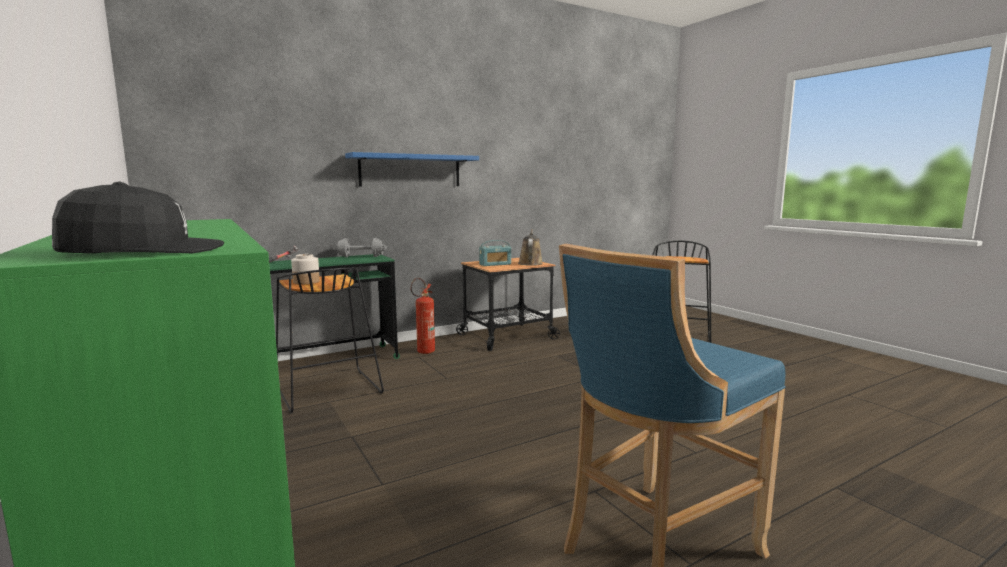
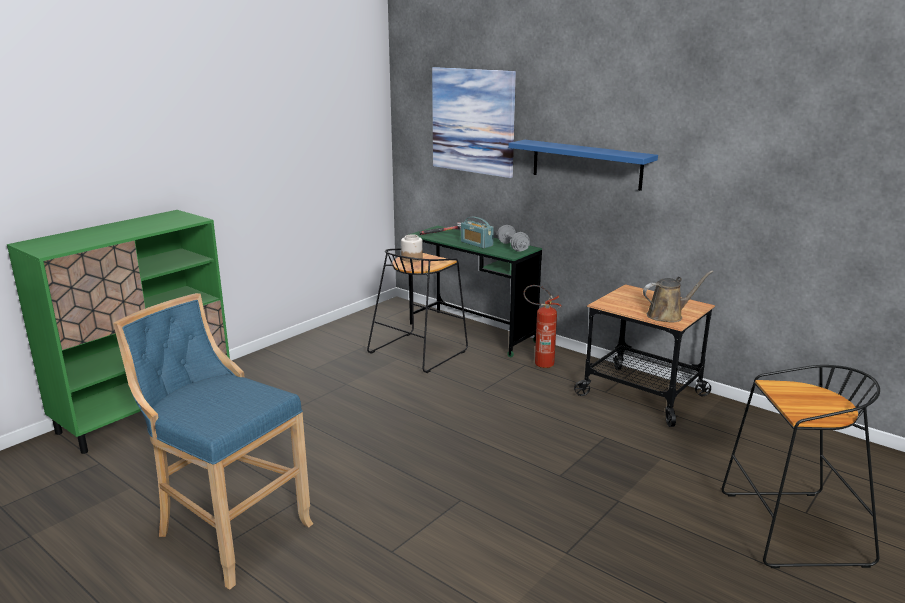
camera: 70 degrees right, 10 degrees up
(144, 251) = (44, 246): black cap -> none
(275, 138) = (473, 121): none -> picture
(495, 264) = (632, 300): radio -> radio (476, 244)

